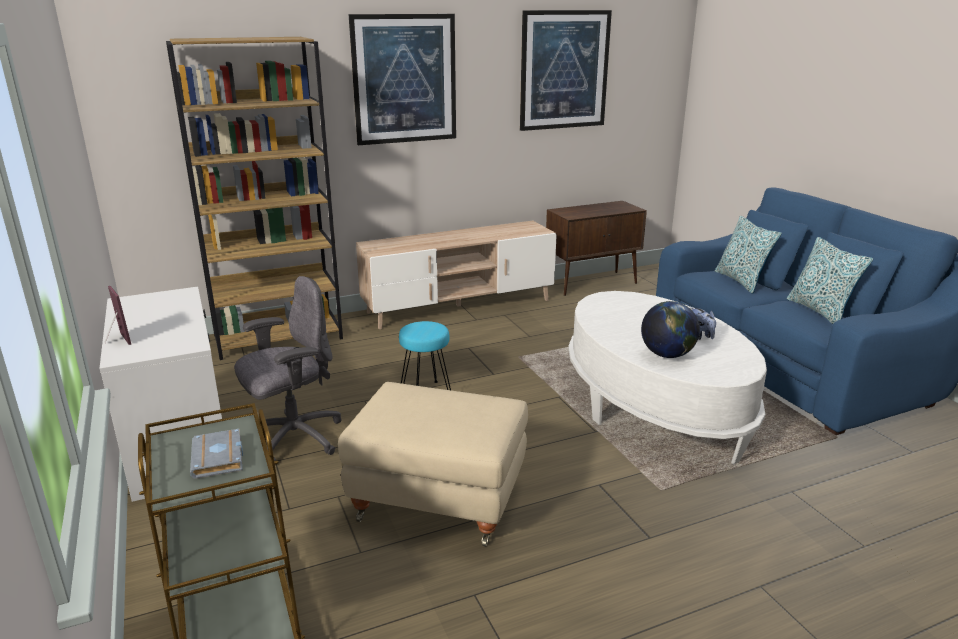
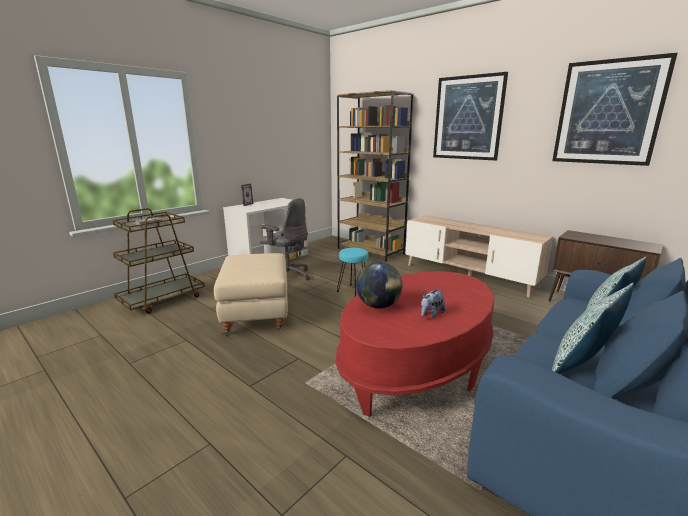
camera: 65 degrees right, 5 degrees down
(654, 408) = (416, 365): white coffee table -> red coffee table

